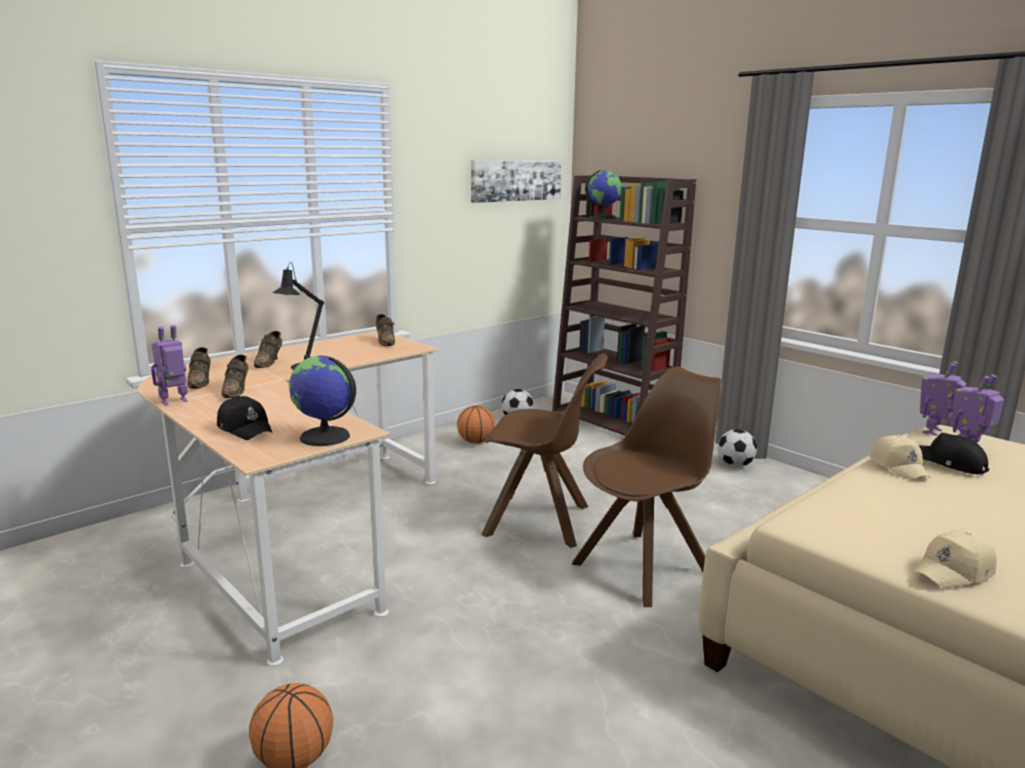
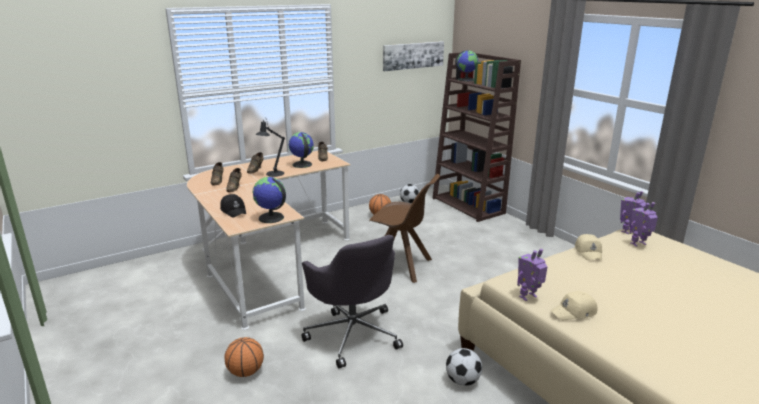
camera: 10 degrees right, 5 degrees up
(174, 402) = (203, 193): toy robot -> toy robot (528, 297)
(352, 352) = (301, 164): none -> globe
(493, 652) = (353, 333): none -> grey office chair
(644, 566) = (451, 296): brown chair -> none
(735, 465) = (533, 239): football -> football (463, 381)
(948, 463) = (620, 252): black cap -> none

